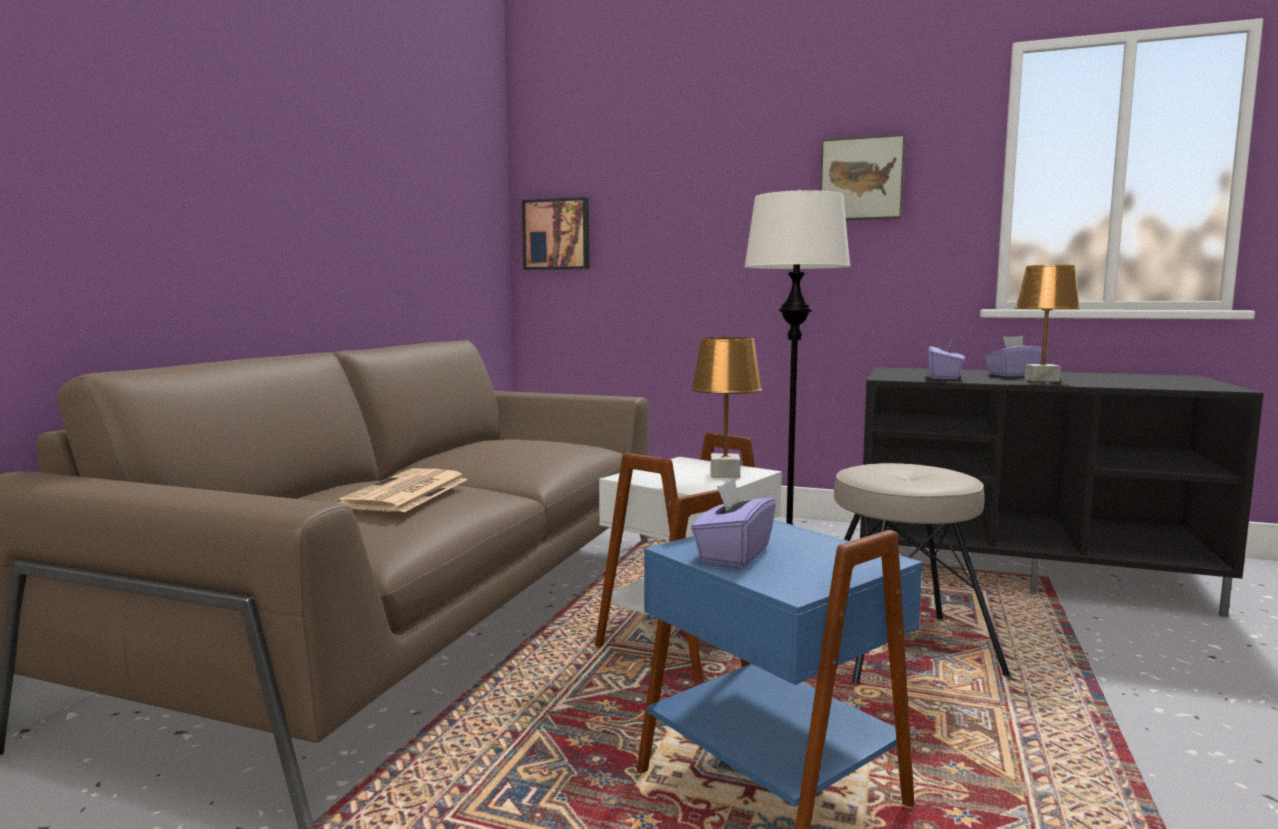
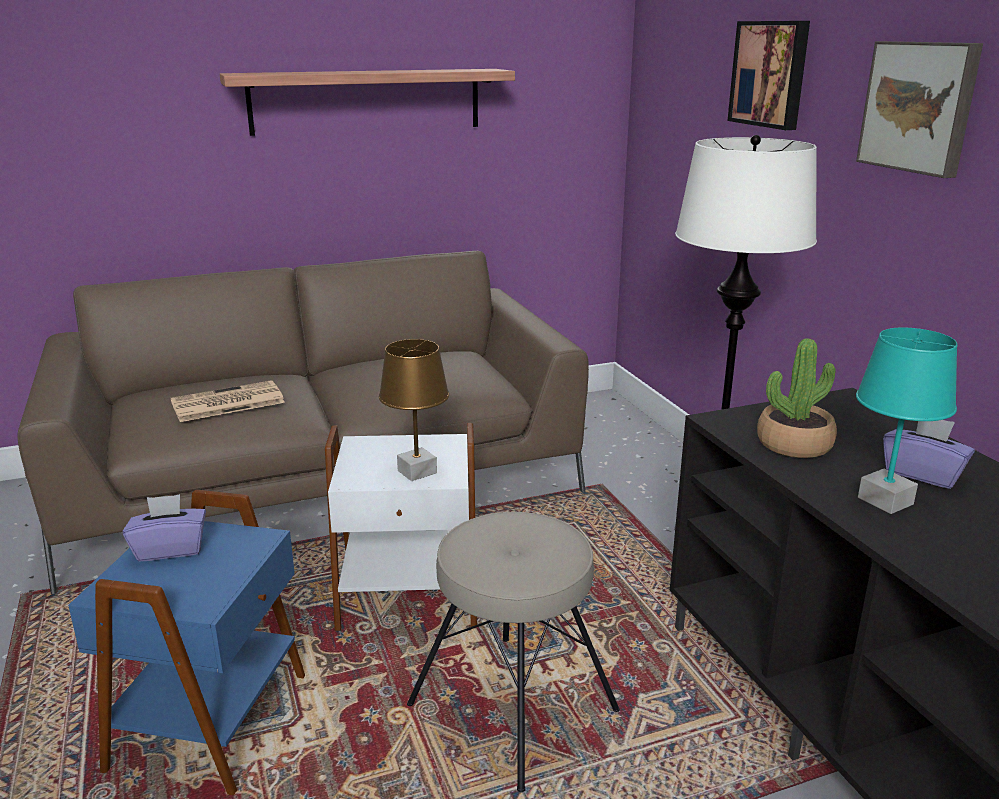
camera: 50 degrees right, 15 degrees up
(348, 175) = (366, 101): none -> shelf
(557, 234) = (655, 127): picture -> picture (771, 74)
(944, 377) = (794, 444): purple tissue box -> potted plant
(1042, 380) = (886, 501): brown table lamp -> turquoise table lamp

